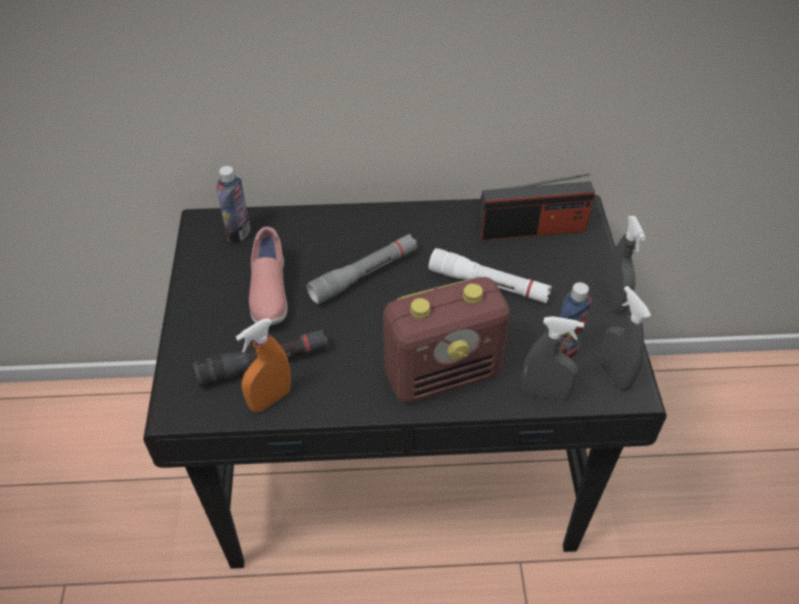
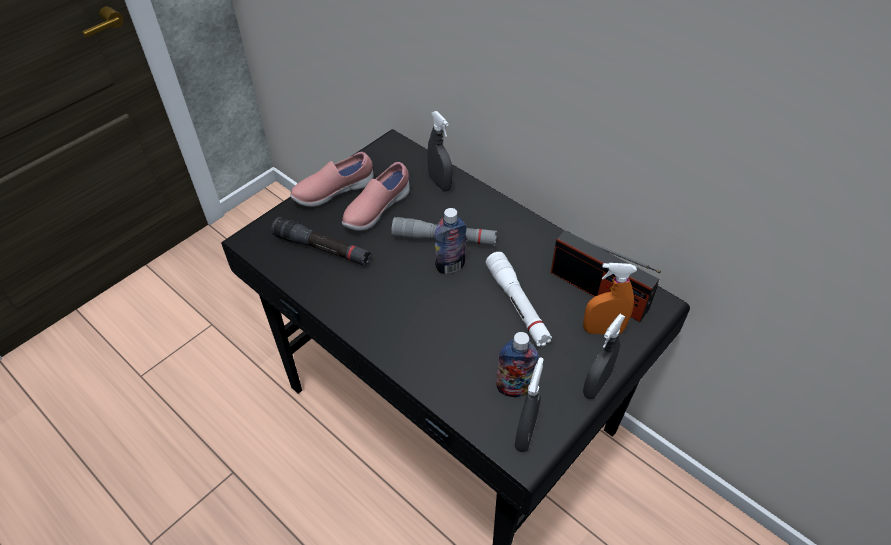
camera: 45 degrees right, 0 degrees up
(203, 306) = (333, 192): none -> pink shoe
(239, 233) = (404, 162): bottle -> bottle (450, 266)
(270, 399) = (301, 272): orange spray bottle -> orange spray bottle (602, 330)
(443, 373) = (413, 337): radio -> none
(544, 393) = (460, 404): grey spray bottle -> grey spray bottle (440, 183)

